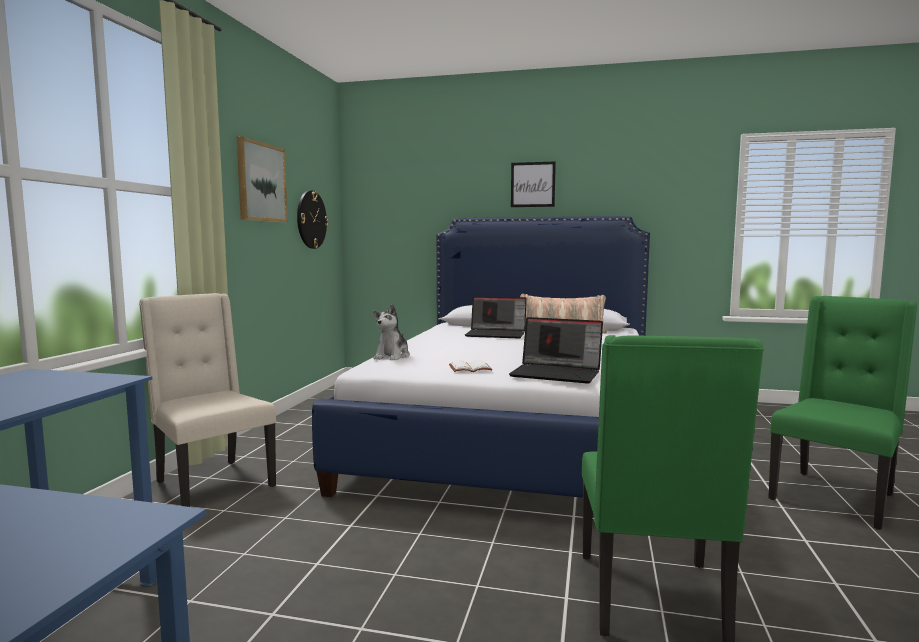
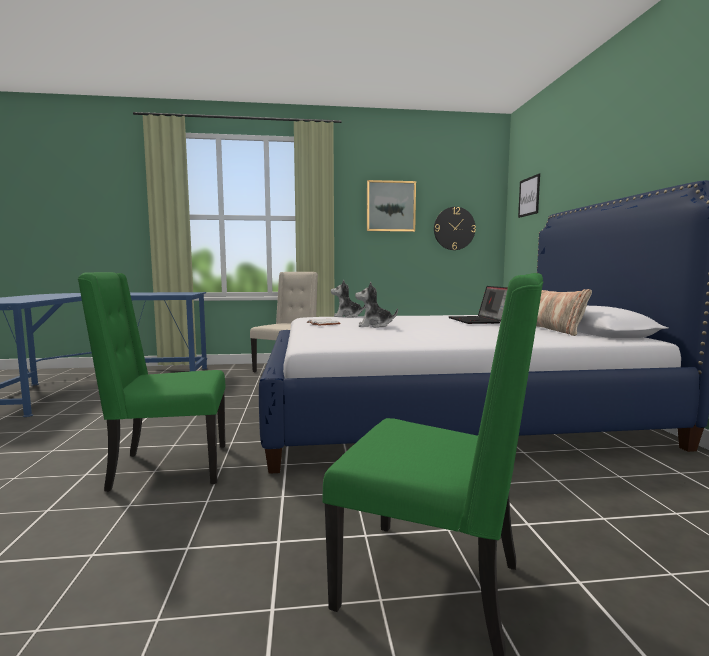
camera: 70 degrees right, 0 degrees up
(501, 358) = (374, 326): none -> plush toy
(533, 184) = (618, 163): picture -> picture (529, 196)
(557, 374) = (324, 333): laptop -> none

